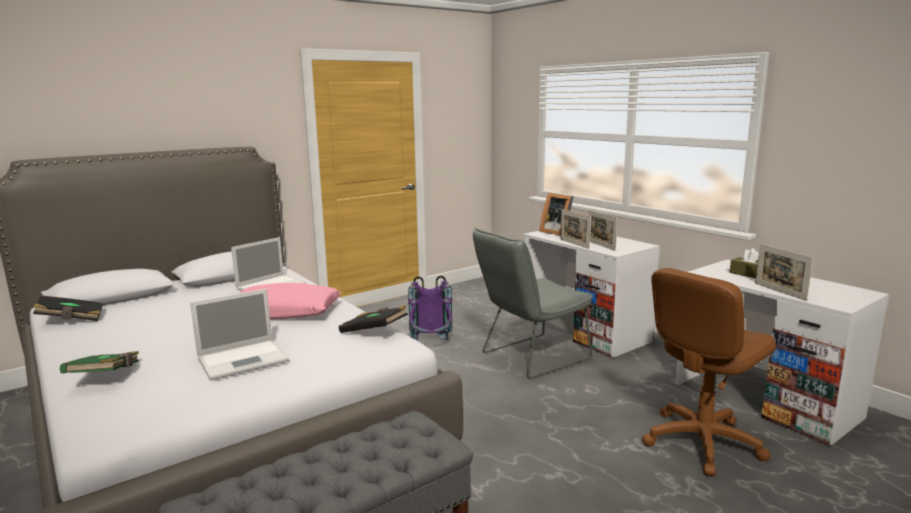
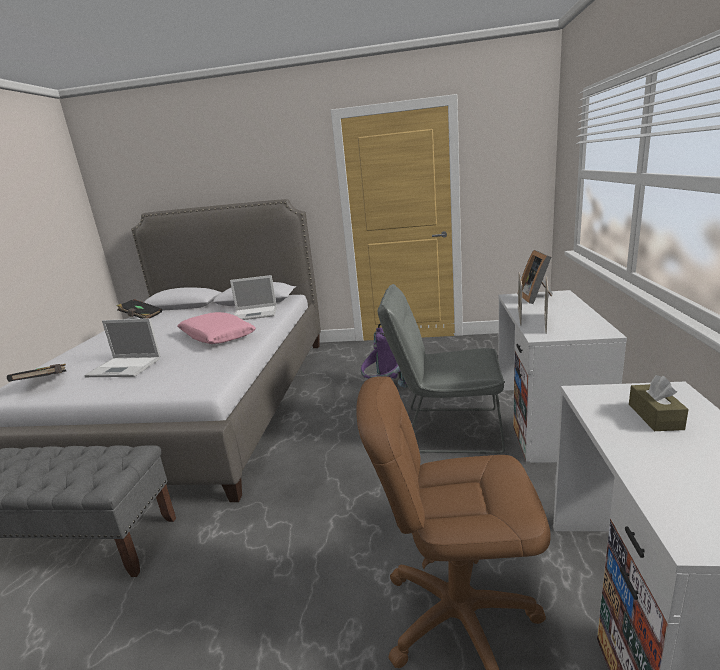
camera: 45 degrees right, 5 degrees up
(106, 376) = (72, 358): green book -> none
(374, 331) = (219, 368): black book -> black book (43, 382)
(780, 291) = (634, 464): picture frame -> none

